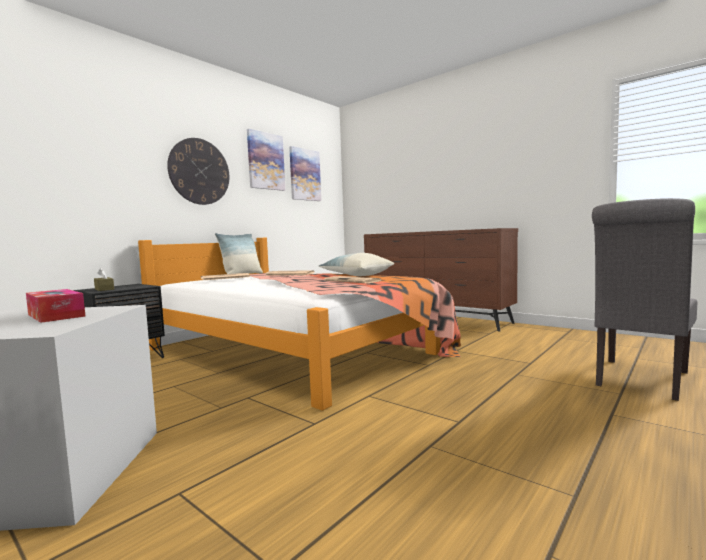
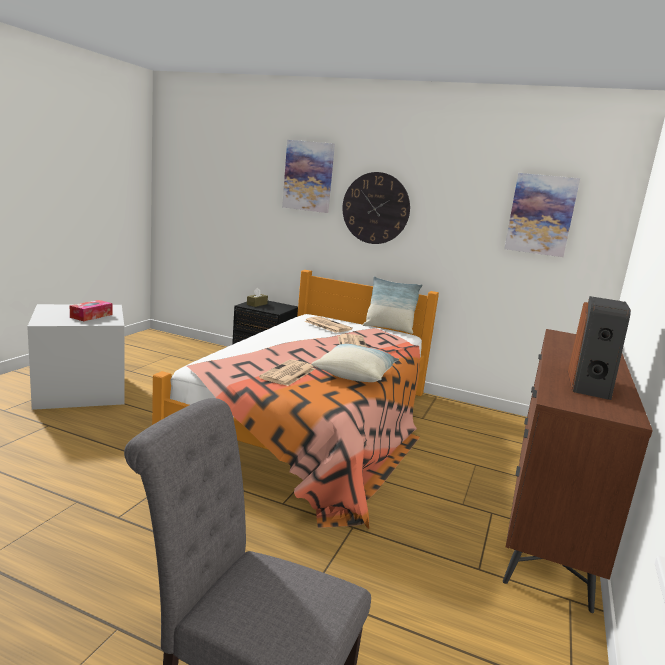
camera: 70 degrees right, 10 degrees up
(265, 161) = (469, 195): picture -> picture (308, 176)
(466, 229) = (590, 385): none -> speaker

